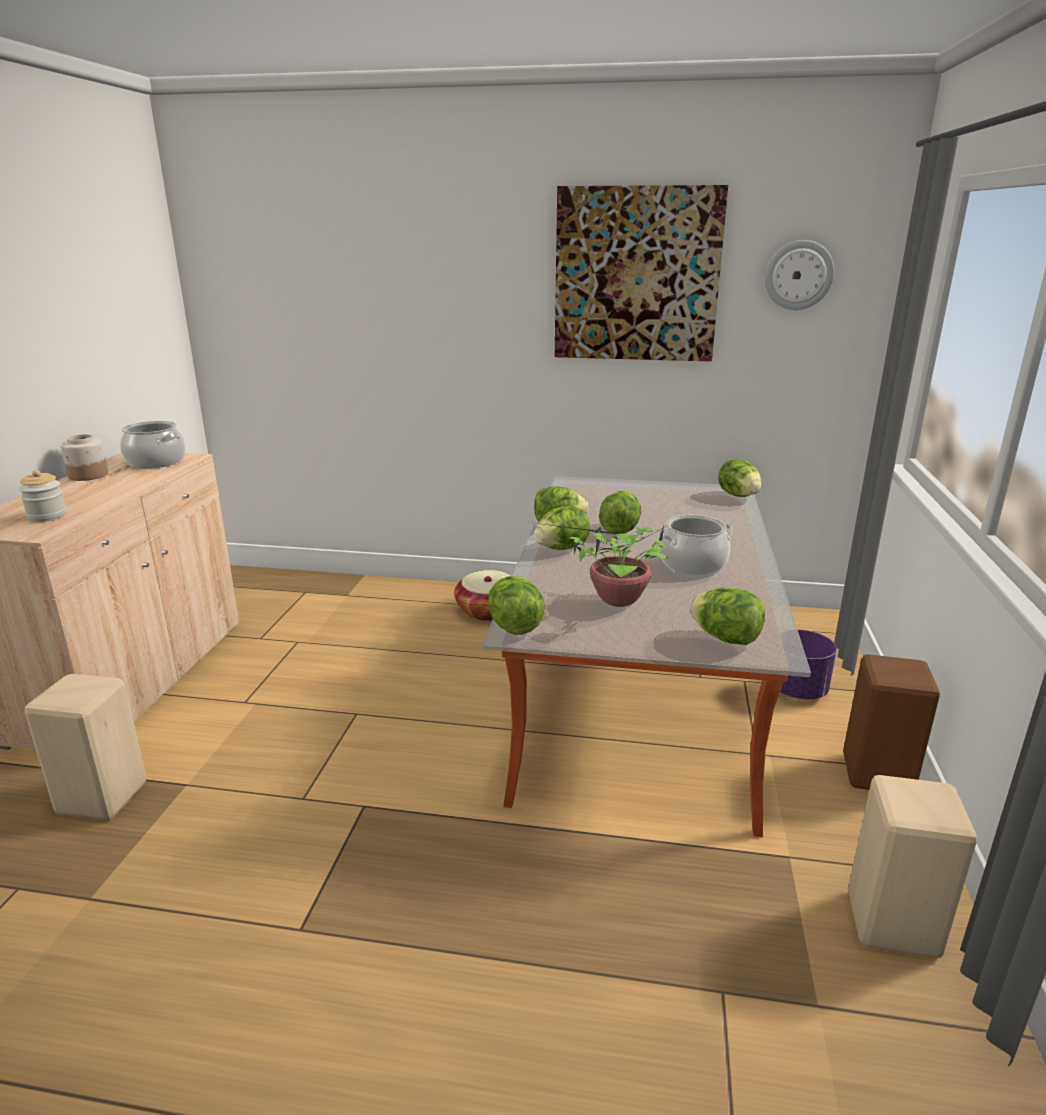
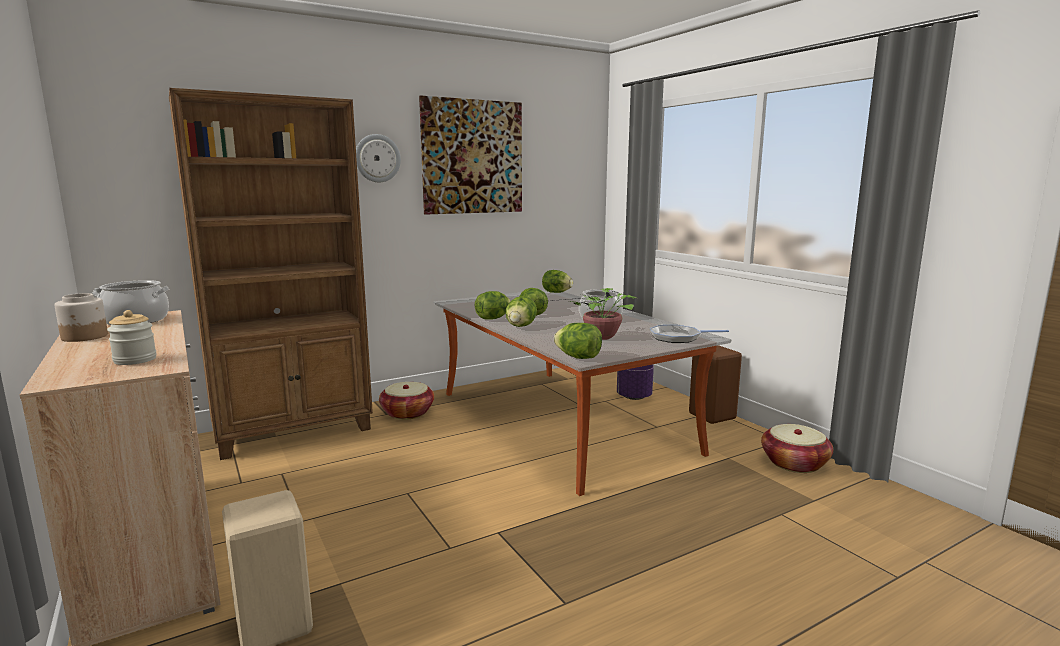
camera: 40 degrees left, 10 degrees down
(366, 596) = (295, 432): none -> brown bookcase
(725, 638) = (678, 337): lettuce -> frying pan
(798, 275) = (560, 157): wall clock -> wall clock (377, 158)
(890, 925) = (794, 463): beige stool -> basket

